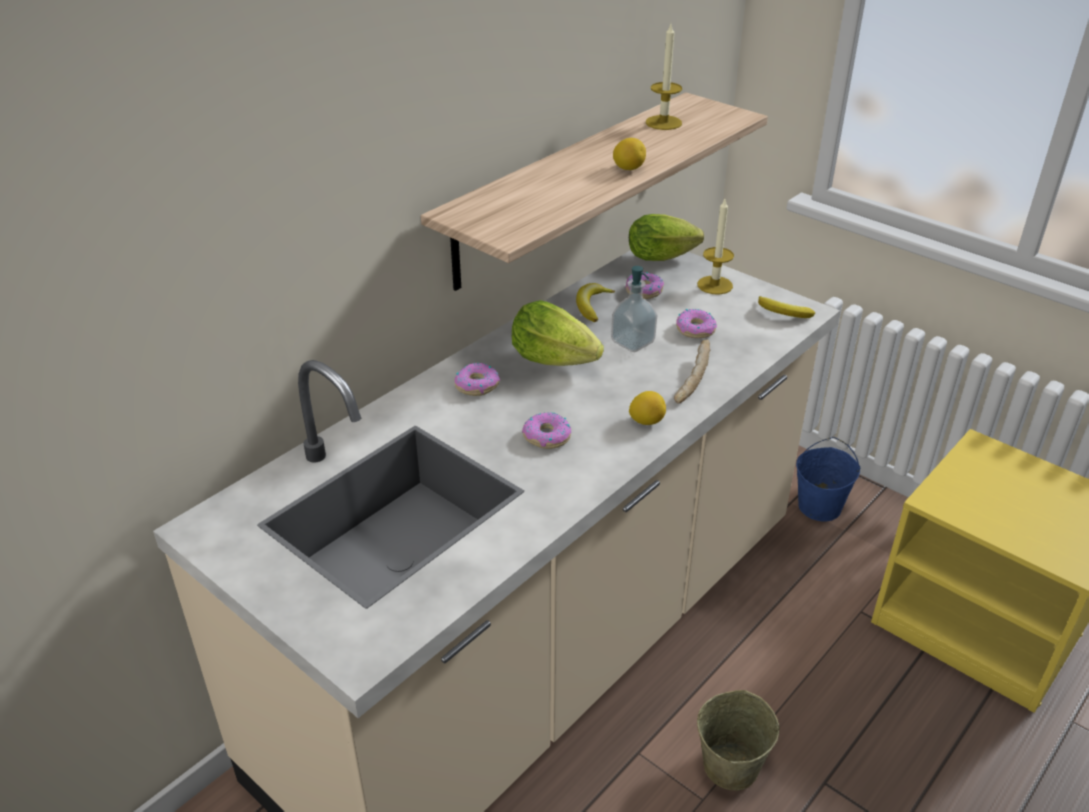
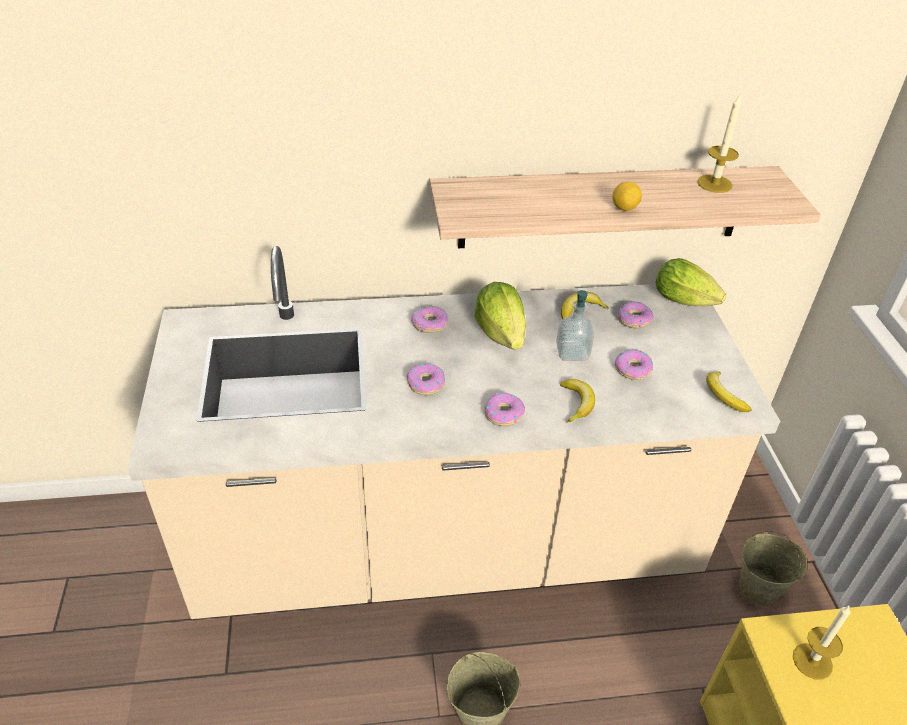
camera: 40 degrees right, 5 degrees up
(646, 421) = (503, 414): lemon -> donut
(691, 379) = (576, 403): bread -> banana
(715, 285) = (697, 344): candle -> candle (812, 661)
(819, 506) = (760, 587): blue bucket -> beige bucket

